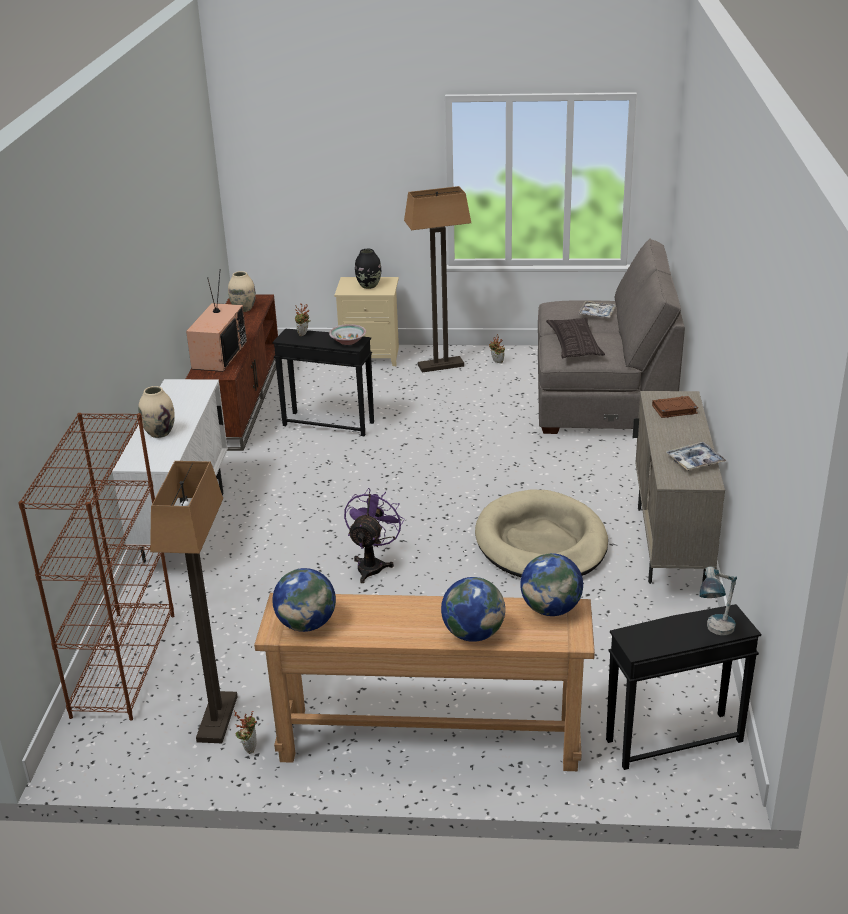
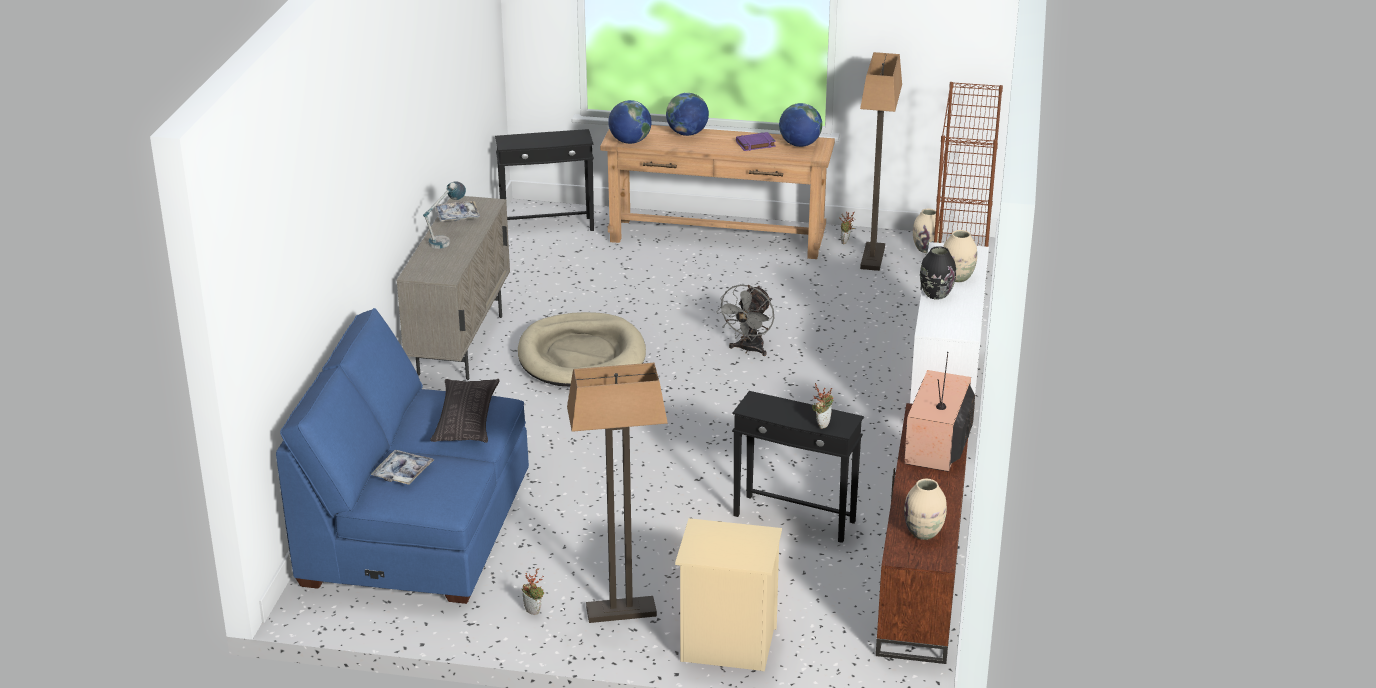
camera: 175 degrees left, 0 degrees up
(139, 744) = (926, 249): none -> beige vase
(348, 341) = (763, 407): bowl -> none
(369, 286) = (725, 542): black vase -> black vase (936, 294)
(371, 619) = (755, 144): none -> purple book
(372, 565) = (748, 350): purple fan -> grey fan
(601, 396) = (417, 529): grey sofa -> blue sofa
(674, 410) = (438, 262): brown book -> none
(715, 633) = (524, 137): table lamp -> table lamp (446, 240)

